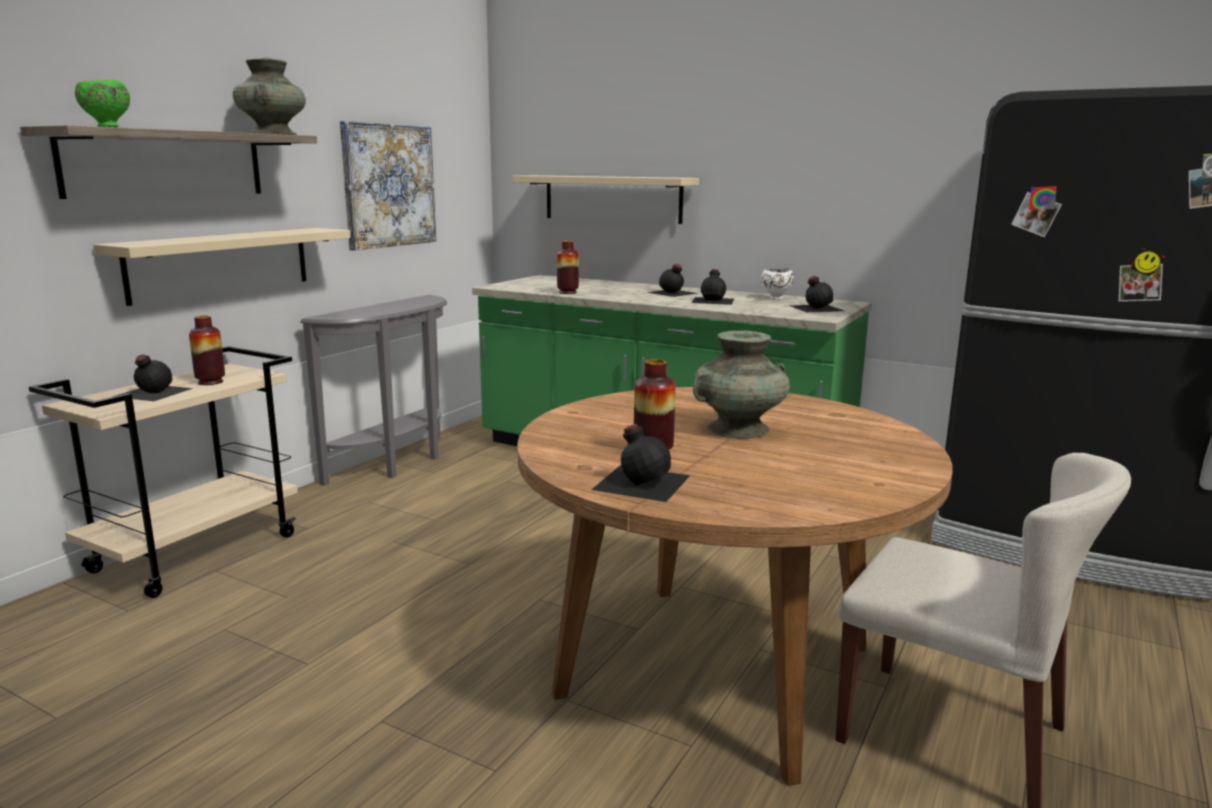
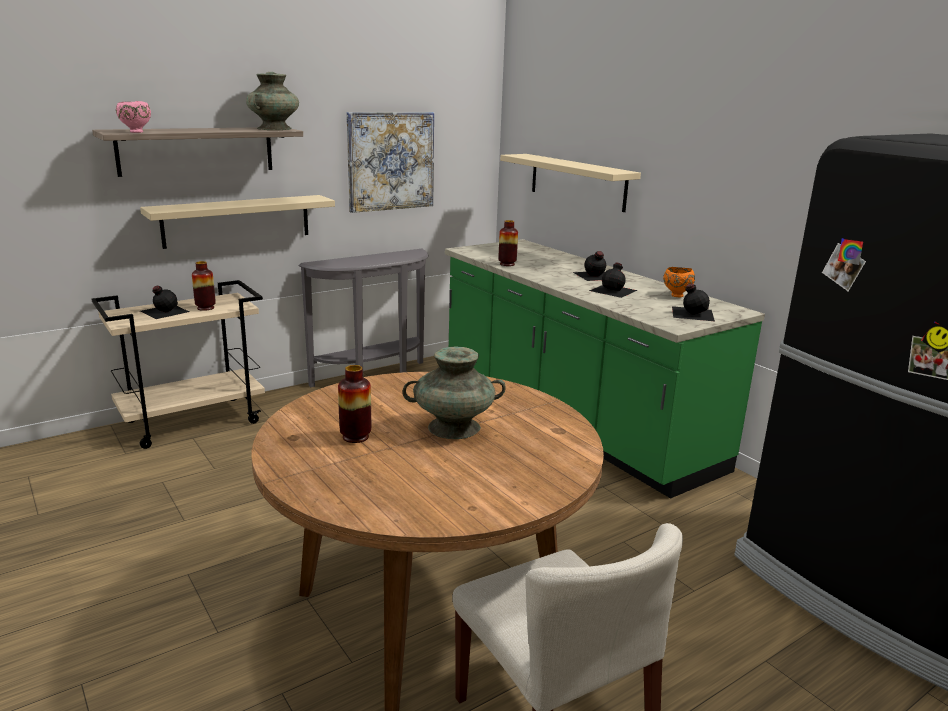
camera: 25 degrees right, 5 degrees up
(106, 126) = (135, 132): green bowl -> pink bowl
(641, 481) = (308, 460): black bottle -> none
(775, 298) = (676, 295): white bowl -> orange bowl

